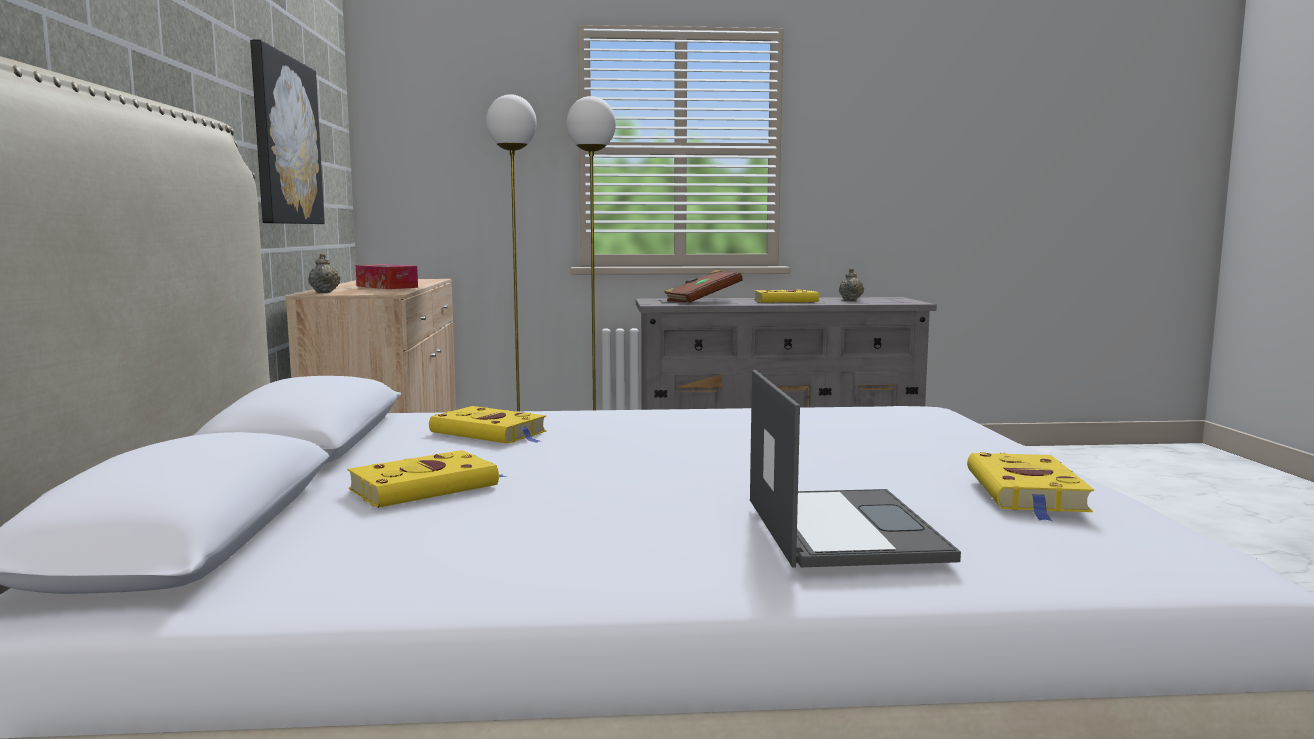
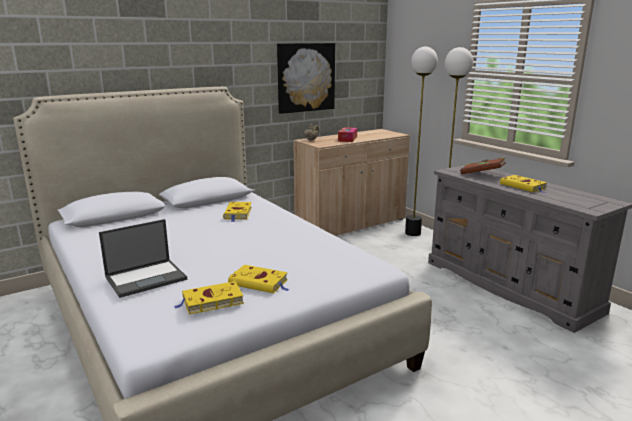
camera: 60 degrees right, 10 degrees up
(428, 487) = (166, 224): yellow book -> yellow book (260, 283)
(851, 300) = (570, 196): beige teapot -> none

